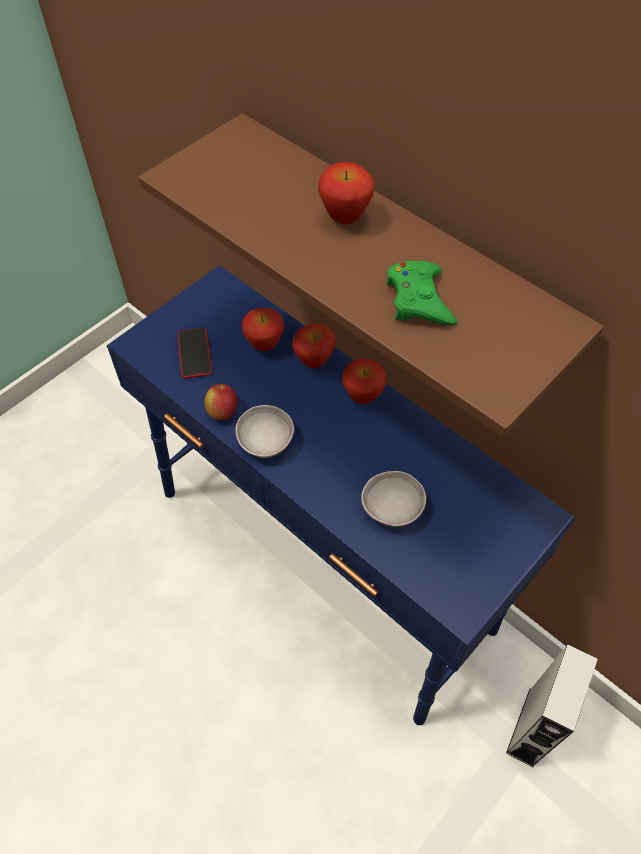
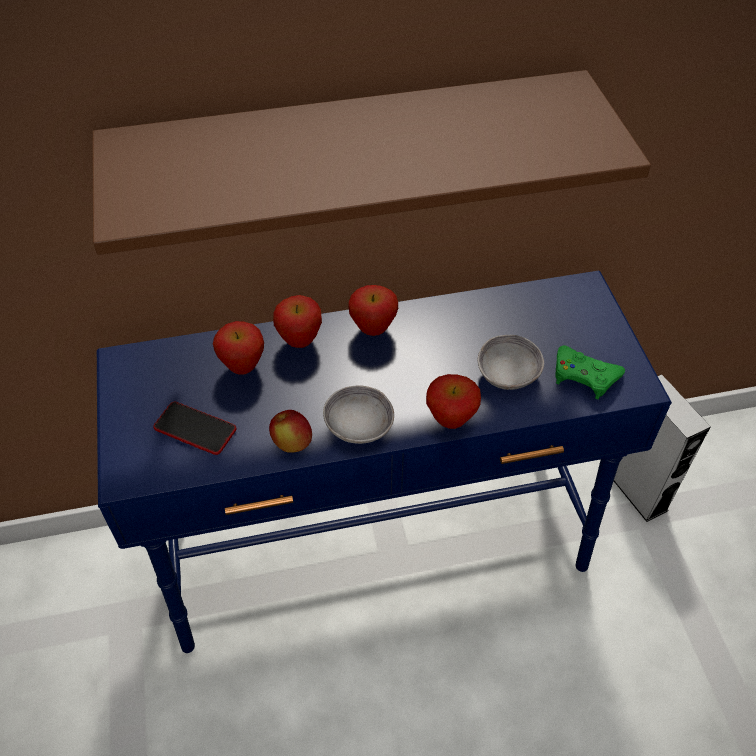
camera: 55 degrees left, 5 degrees down
(345, 218) = (327, 135): apple -> apple (450, 420)
(419, 300) = (472, 141): green game controller -> green game controller (584, 375)

